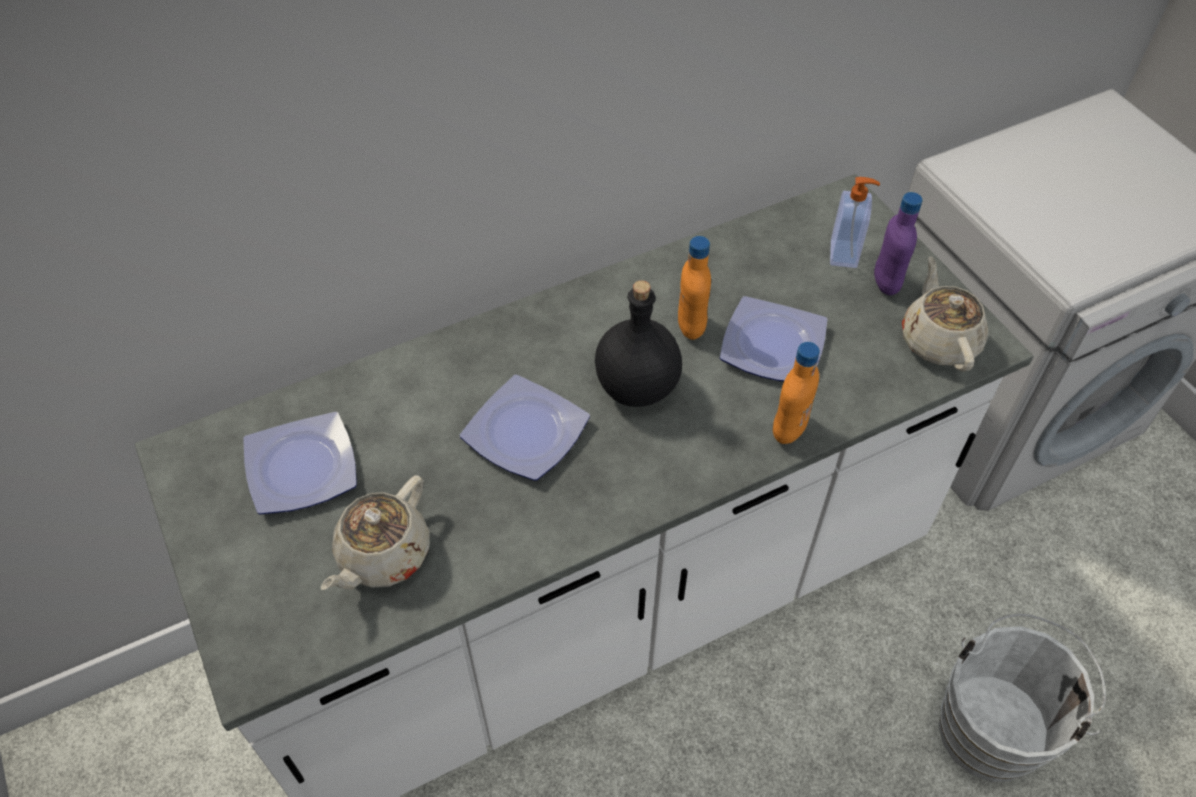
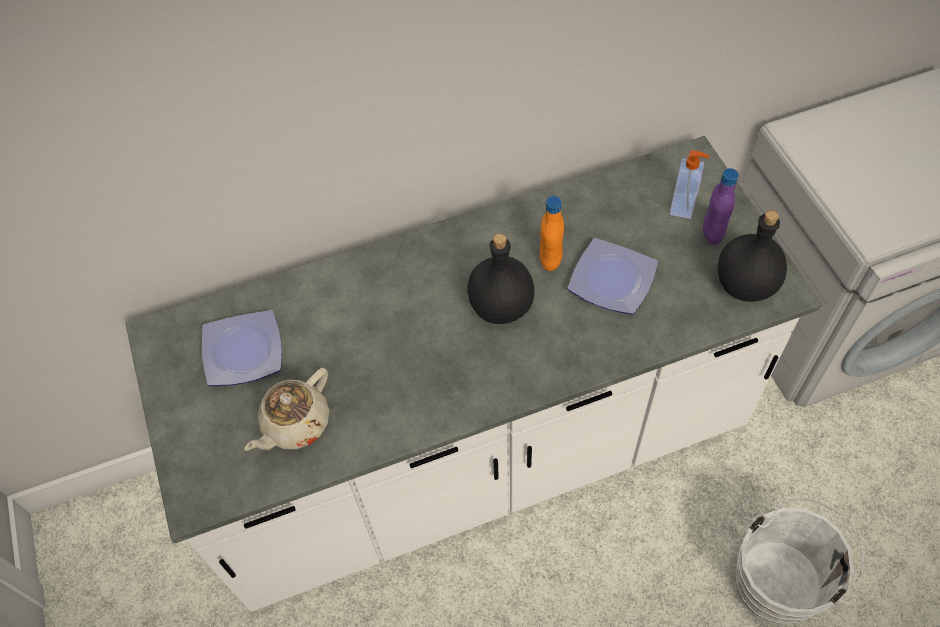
camera: 10 degrees right, 5 degrees up
(528, 432) = (413, 337): plate -> none
(789, 429) = (613, 350): orange bottle -> none
(938, 340) = (746, 285): beige teapot -> black bottle

